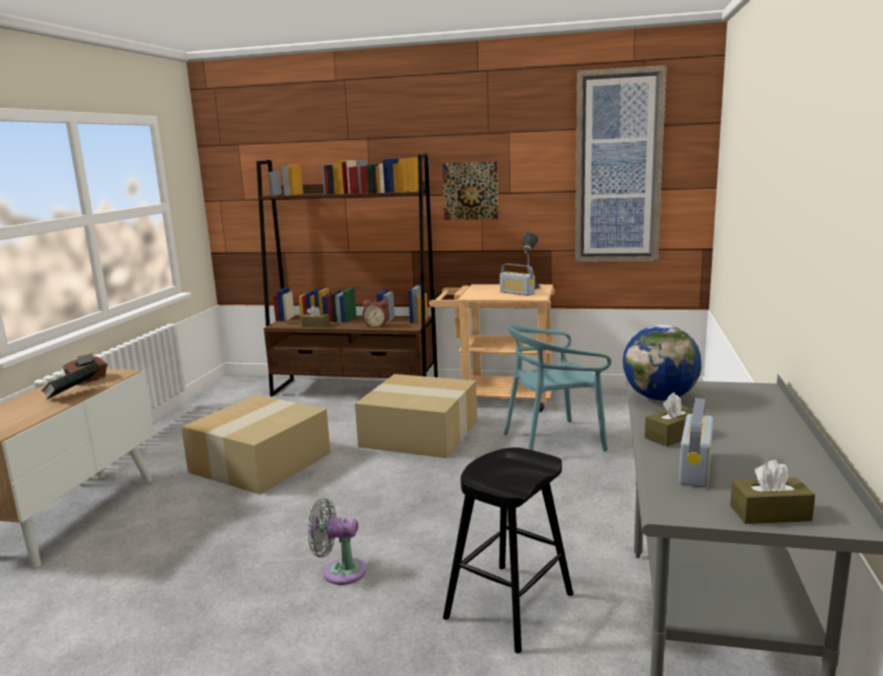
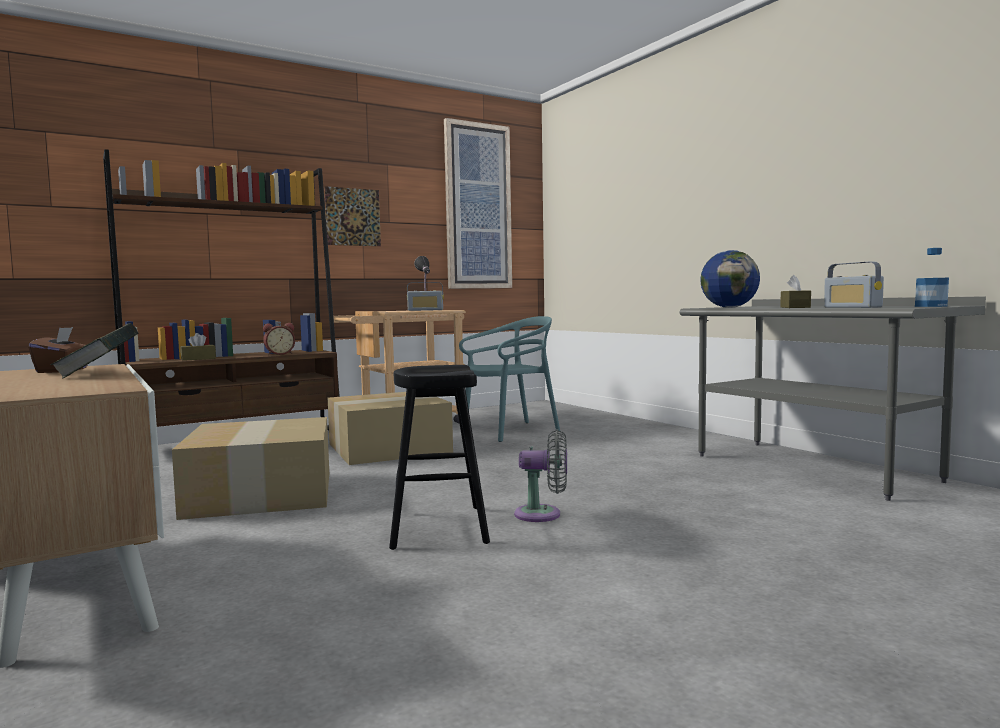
camera: 45 degrees left, 10 degrees down
(339, 571) = (543, 514): grey fan -> grey fan turned 135 degrees counterclockwise
(509, 606) = (697, 490): black stool -> black stool (438, 527)
(553, 440) = (511, 431): turquoise chair -> turquoise chair turned 150 degrees counterclockwise
(770, 513) = (930, 306): brown tissue box -> bottle

